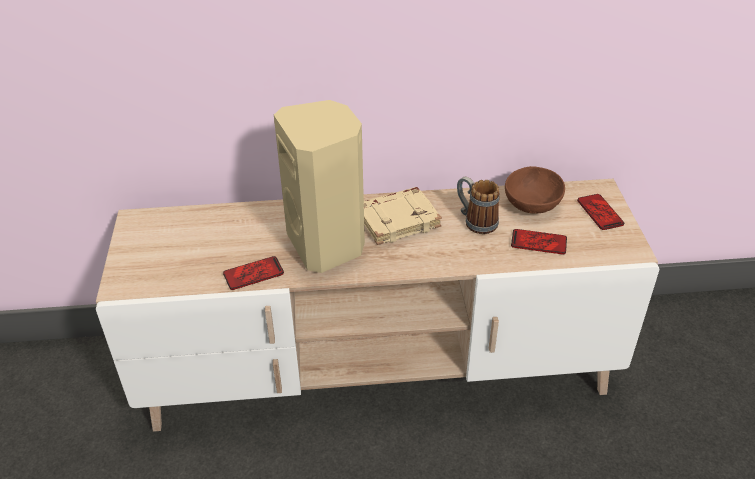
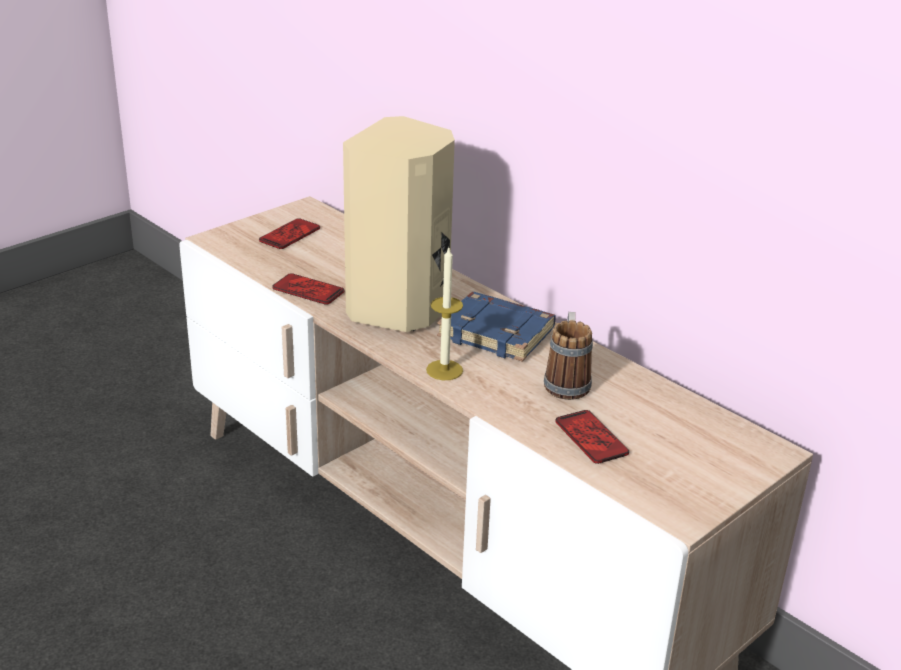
camera: 50 degrees right, 10 degrees down
(398, 219) = (498, 333): beige book -> blue book
(416, 262) = (444, 370): none -> candle
(533, 205) = (658, 410): brown bowl -> none
(600, 212) = (720, 465): phone -> phone (290, 235)

